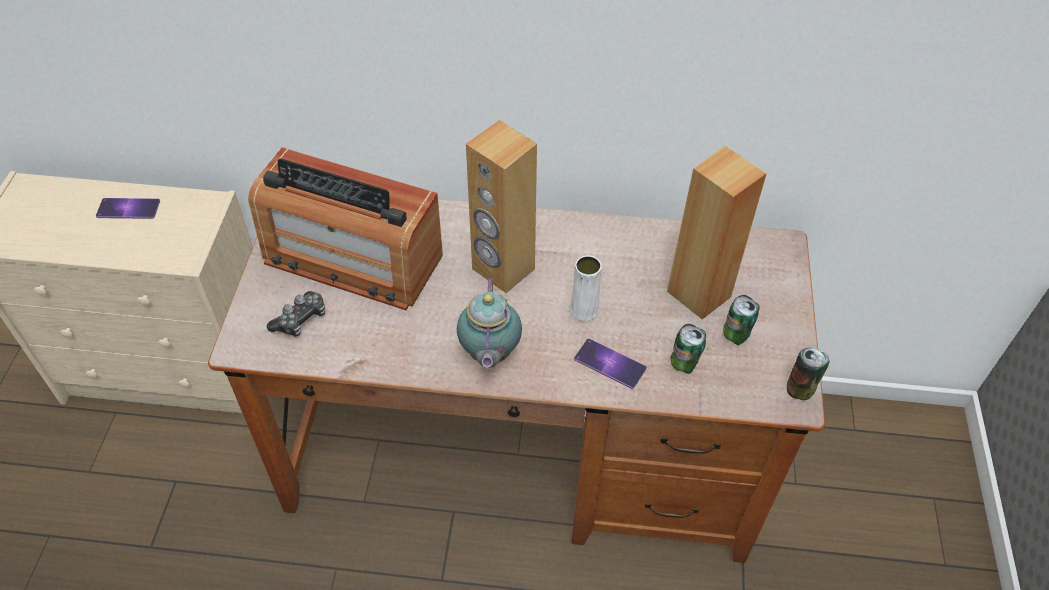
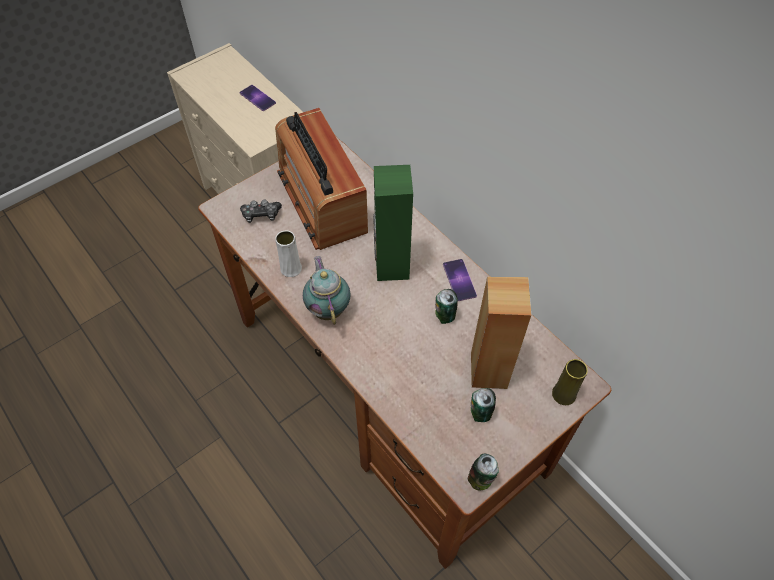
camera: 45 degrees right, 5 degrees up
(489, 355) = (328, 308): teapot -> teapot turned 120 degrees clockwise
(502, 269) = (391, 266): brown speaker -> green speaker
(584, 310) = (408, 325): white vase -> white vase (291, 268)
(610, 363) = (386, 367): phone -> phone (459, 280)
(683, 364) = (427, 404): can -> can (444, 317)
(777, 265) = (564, 394): none -> yellow vase

